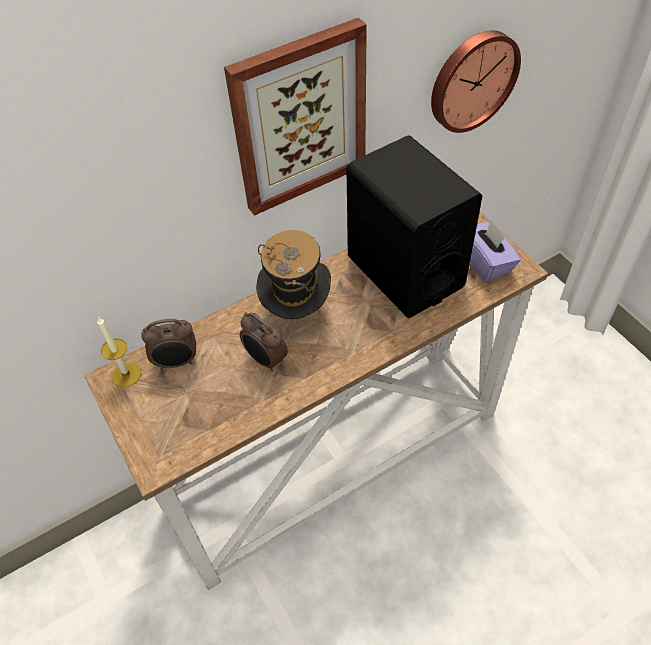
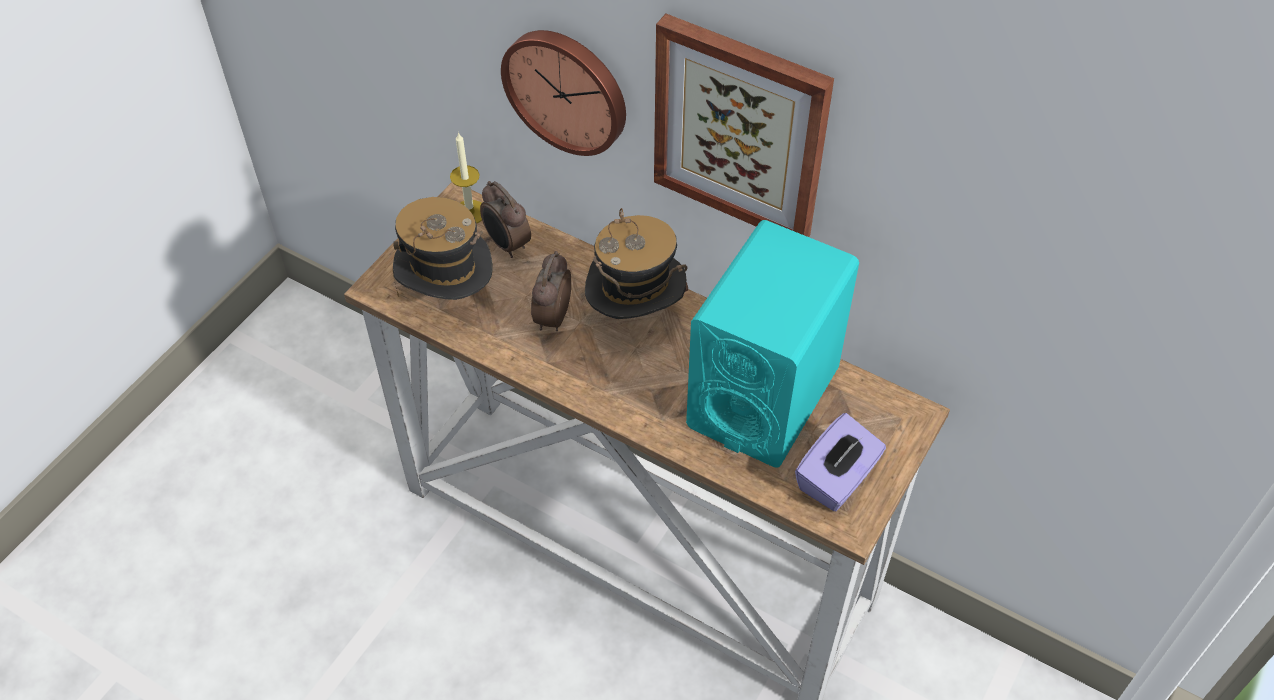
camera: 60 degrees right, 0 degrees up
(201, 420) = (448, 297): none -> hat
(404, 272) = (763, 397): black speaker -> turquoise speaker
(472, 80) = (1000, 277): wall clock -> wall clock (567, 89)

